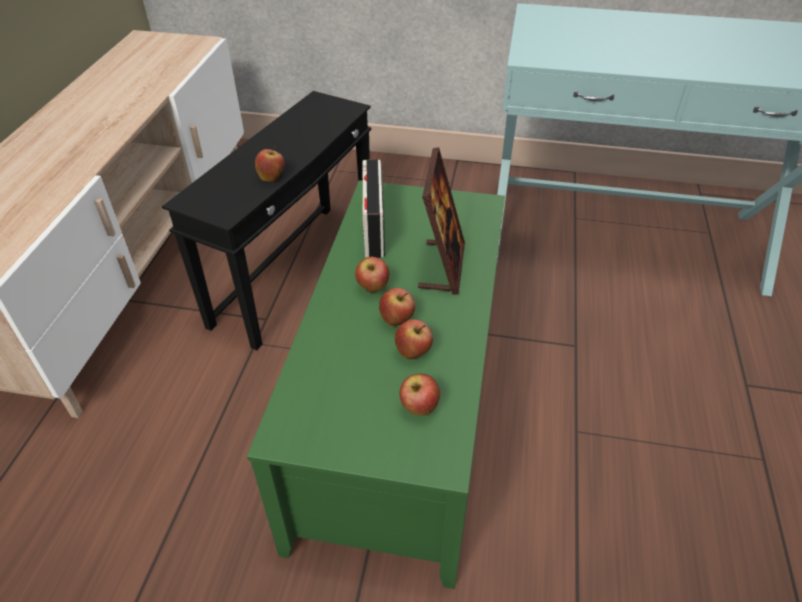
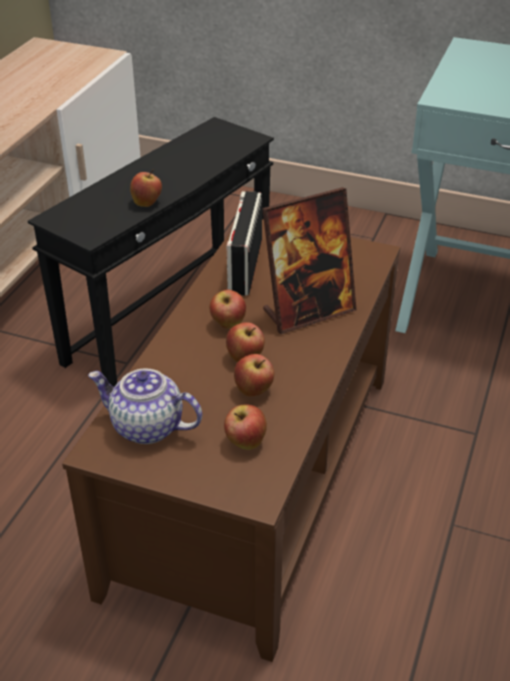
camera: 10 degrees right, 5 degrees down
(321, 405) = (146, 427): none -> teapot
(401, 413) = (255, 479): green coffee table -> brown coffee table
(442, 266) = (308, 311): picture frame -> picture frame turned 45 degrees clockwise

